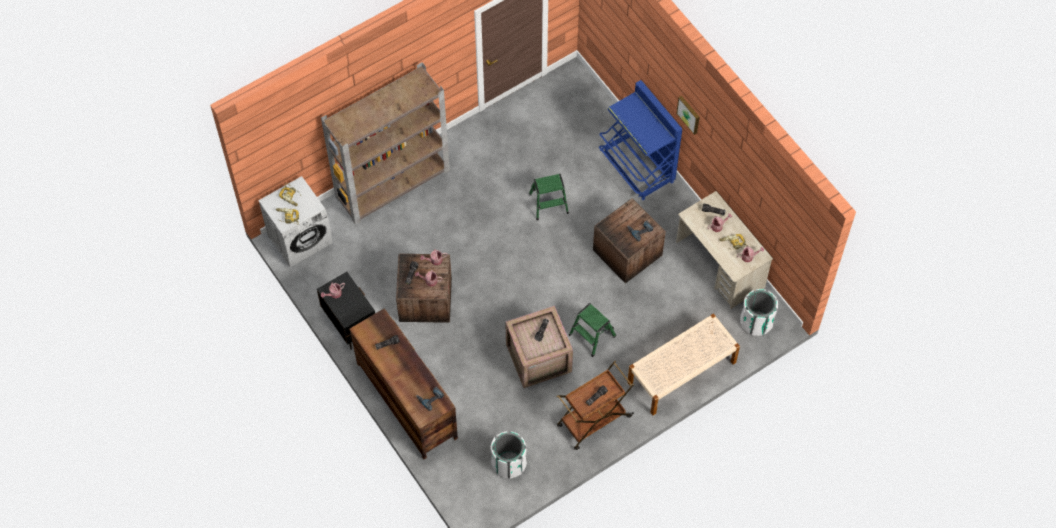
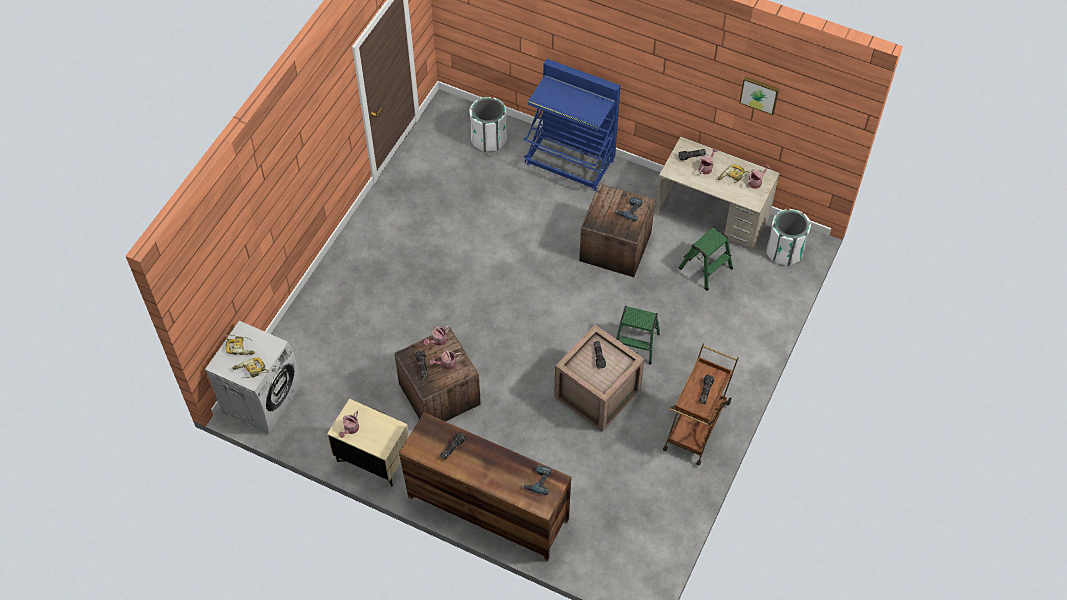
camera: 30 degrees left, 5 degrees down
(350, 323) = (373, 459): black nightstand -> beige nightstand
(393, 183) = (328, 294): brown bookcase -> none
(508, 463) = (639, 516): white trash can -> white trash can (489, 139)
(548, 203) = (504, 237): green step ladder -> green step ladder (705, 268)
(682, 373) = (749, 335): beige bench -> none
(689, 114) = (626, 62): picture -> picture (759, 94)

